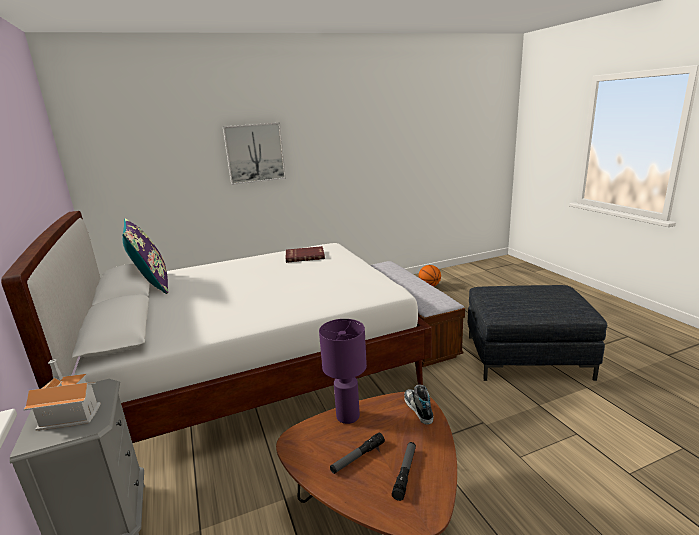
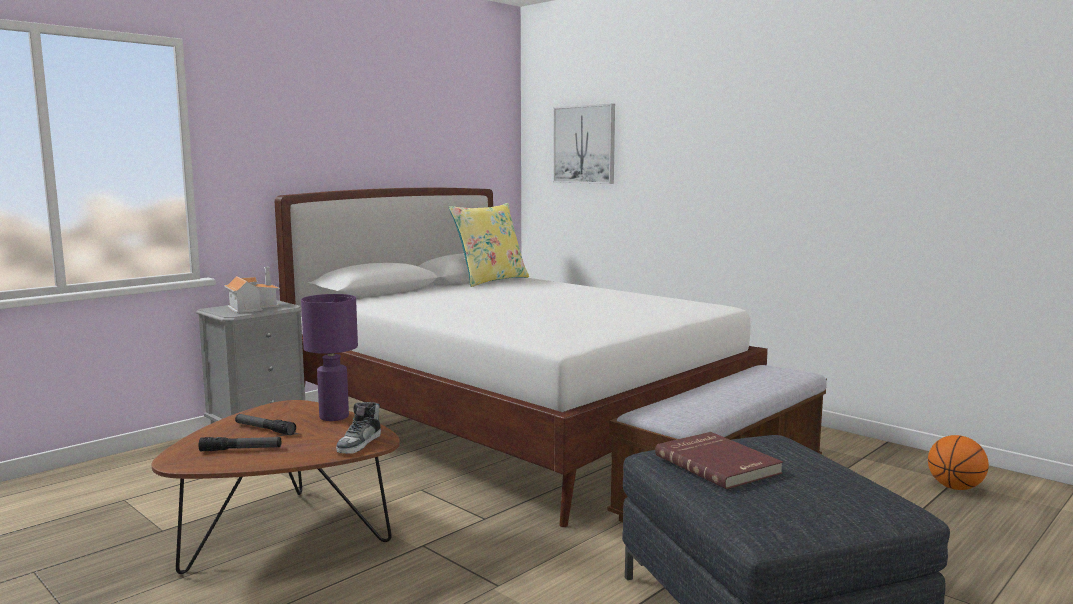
camera: 65 degrees right, 10 degrees down
(152, 285) = (490, 280): purple pillow -> yellow pillow
(255, 153) = (703, 147): picture -> picture (584, 144)
(305, 256) = (650, 303): red book -> red book (718, 464)
(418, 409) = (359, 444): shoe -> shoe turned 150 degrees clockwise

